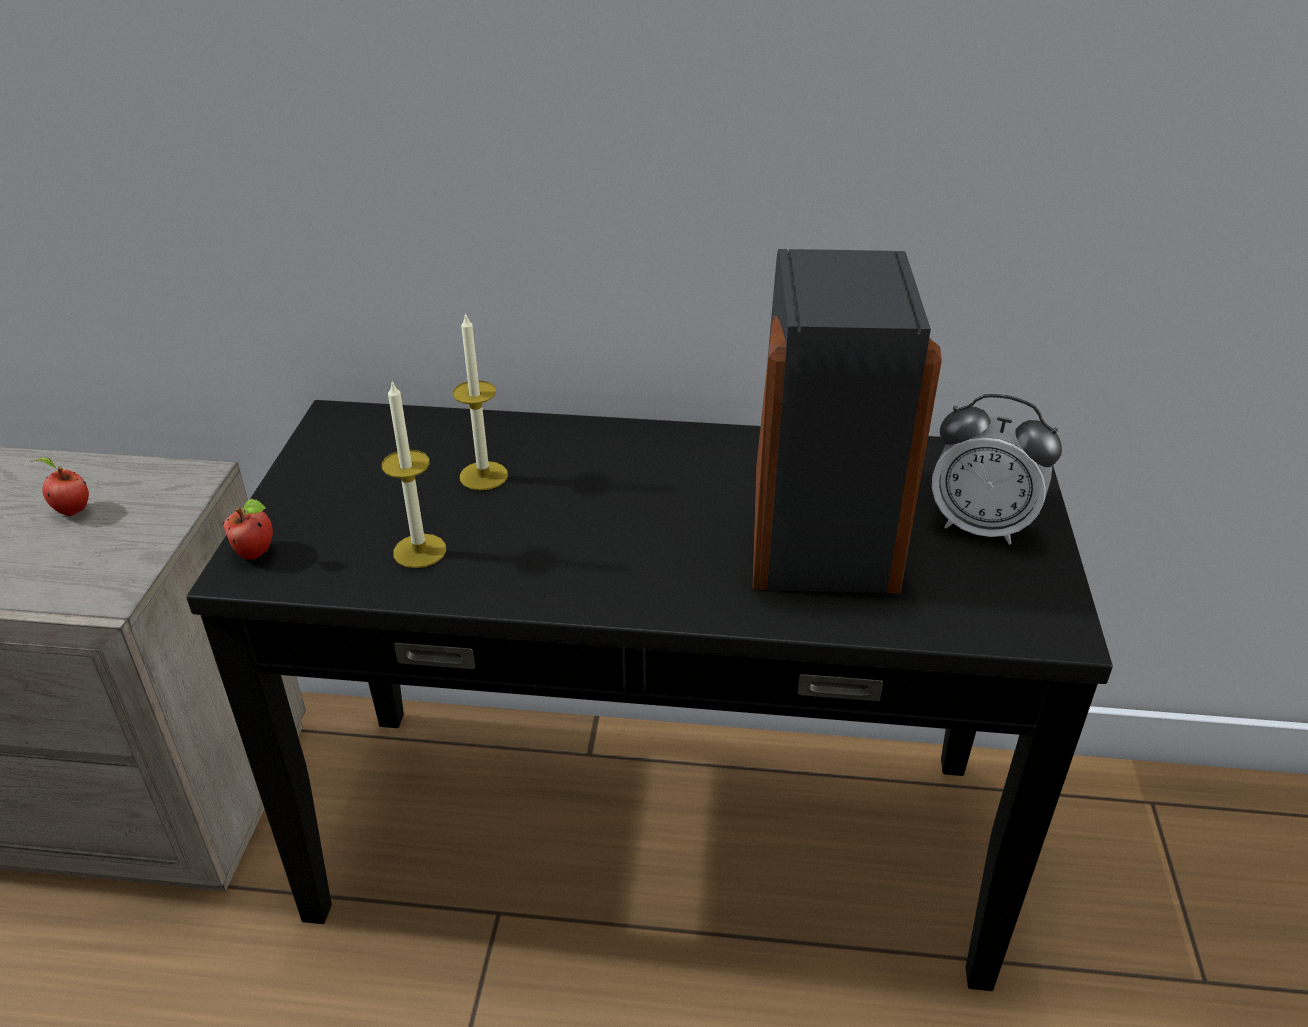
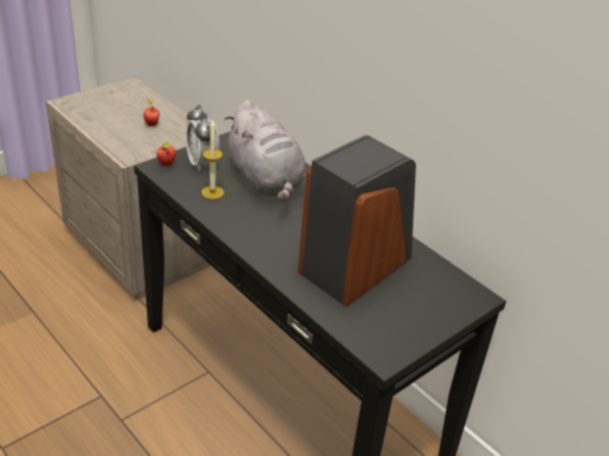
camera: 40 degrees right, 0 degrees up
(483, 476) = (266, 181): candle -> grey plush toy
(980, 525) = (418, 308): alarm clock -> alarm clock (202, 163)

